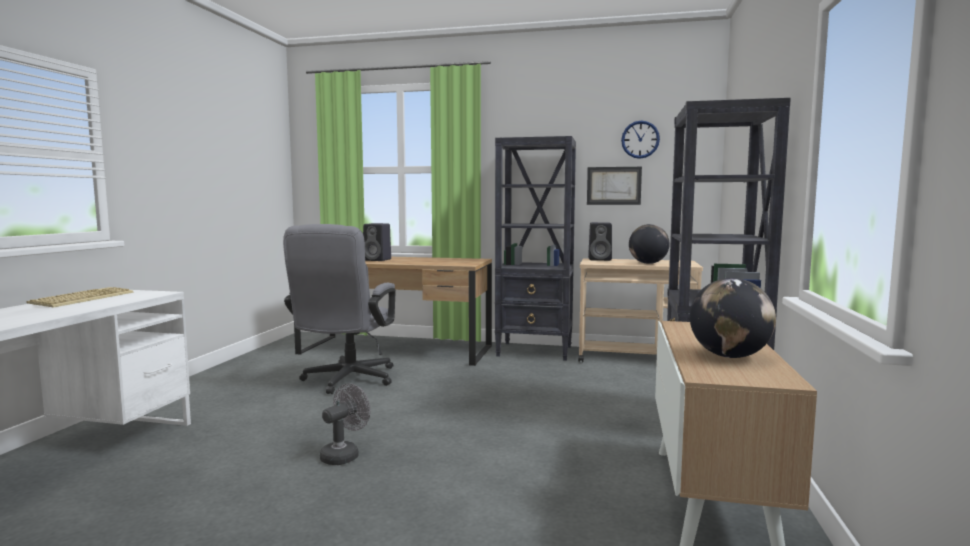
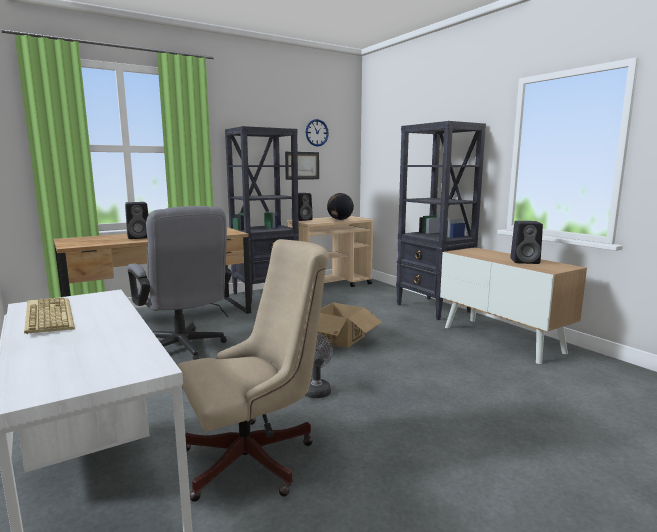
camera: 45 degrees left, 5 degrees up
(175, 485) = (256, 458): none -> beige office chair
(491, 417) = (339, 338): none -> cardboard box
(729, 356) = (525, 261): globe -> black speaker

